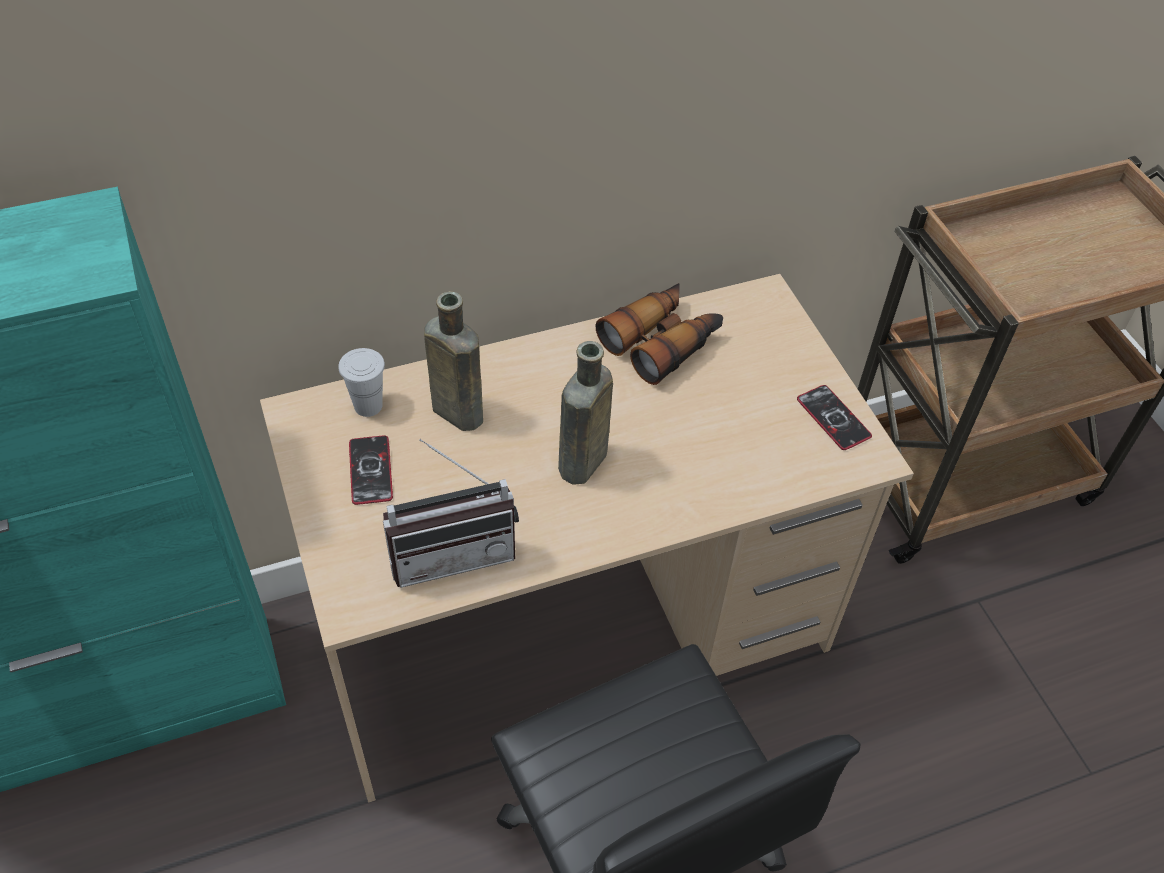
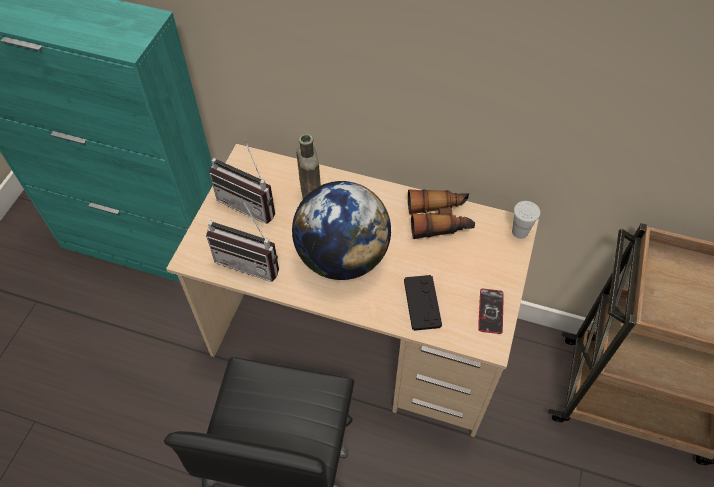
camera: 40 degrees right, 5 degrees up
(368, 406) = (276, 172): white cup -> white cup (520, 232)
(370, 471) = (251, 203): phone -> radio
(581, 465) = (342, 257): brown bottle -> globe
(742, 460) = (422, 303): none -> black game controller

